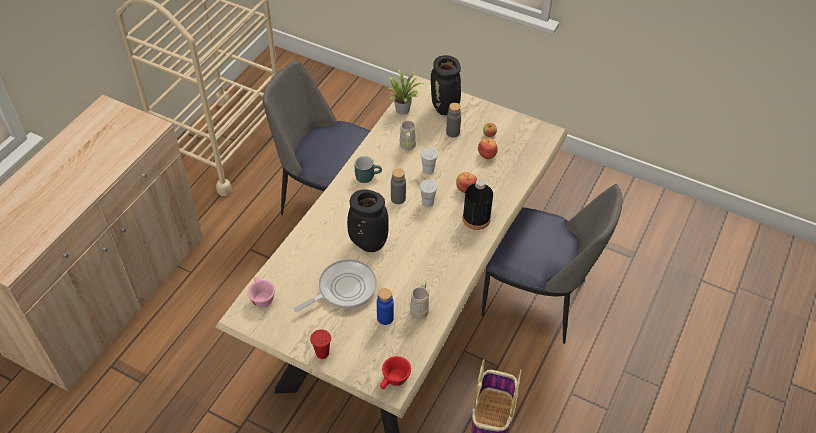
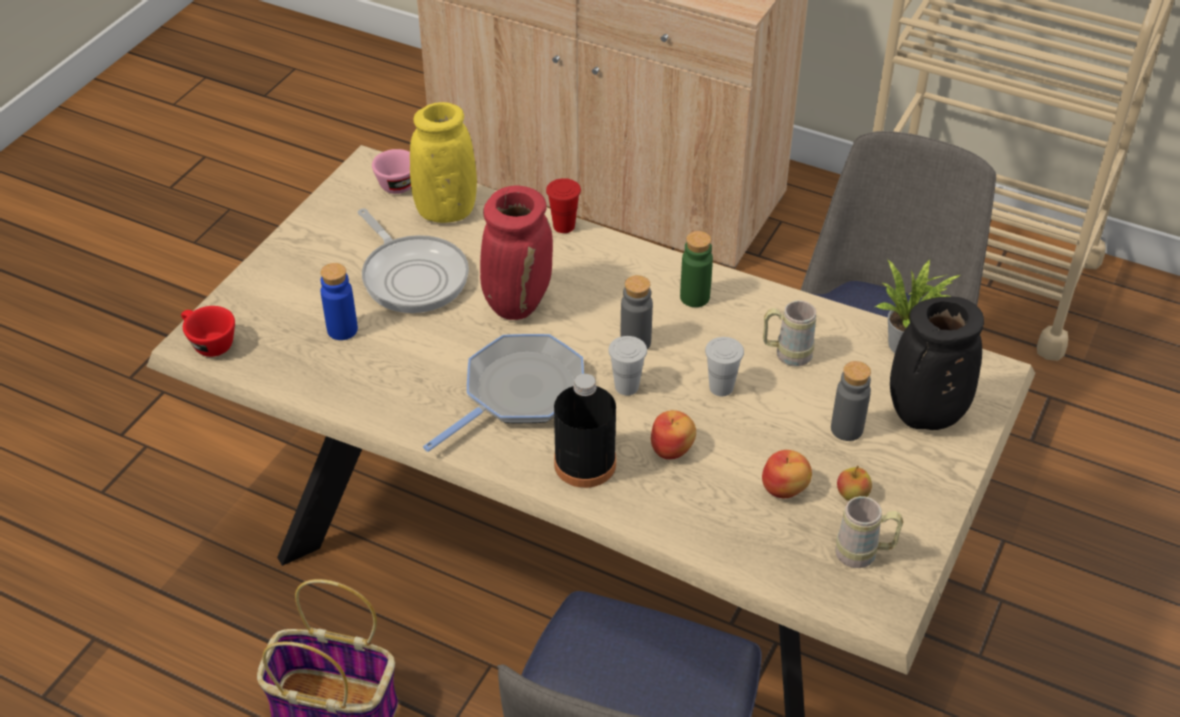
camera: 90 degrees right, 5 degrees down
(290, 276) = (446, 211): none -> yellow vase
(322, 353) = (280, 257): red cup -> red cup (564, 226)
(367, 176) = (694, 297): turquoise mug -> green bottle
(367, 243) = (517, 302): black vase -> red vase
(420, 308) = (358, 376): beige mug -> beige mug (864, 555)
(432, 242) = (519, 393): none -> frying pan

